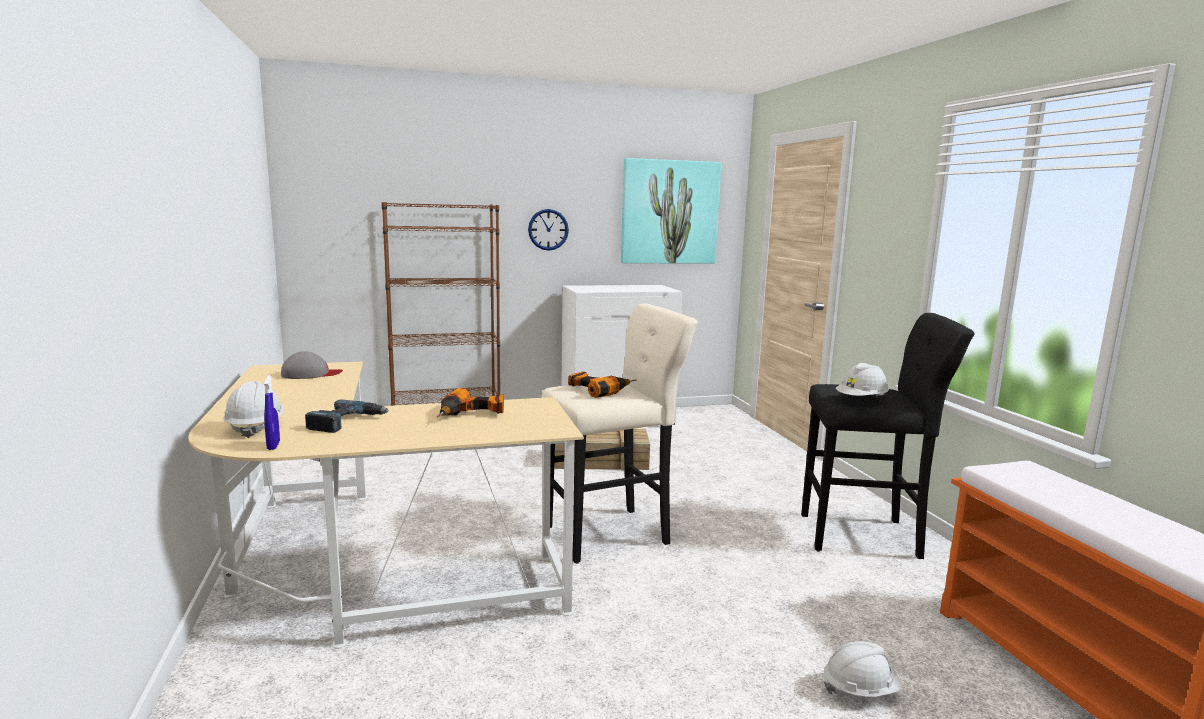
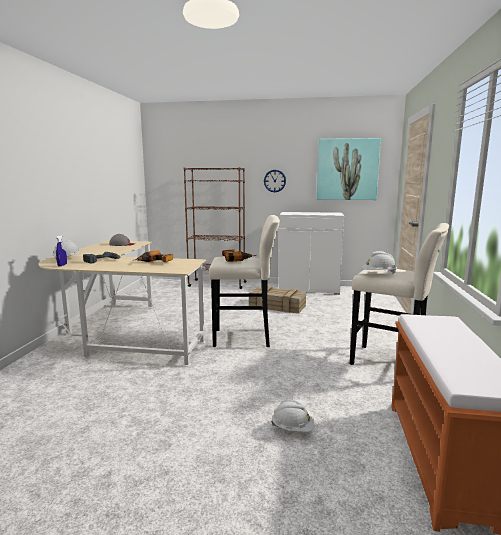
camera: 25 degrees right, 0 degrees up
(865, 536) = (391, 363): black stool -> beige stool

